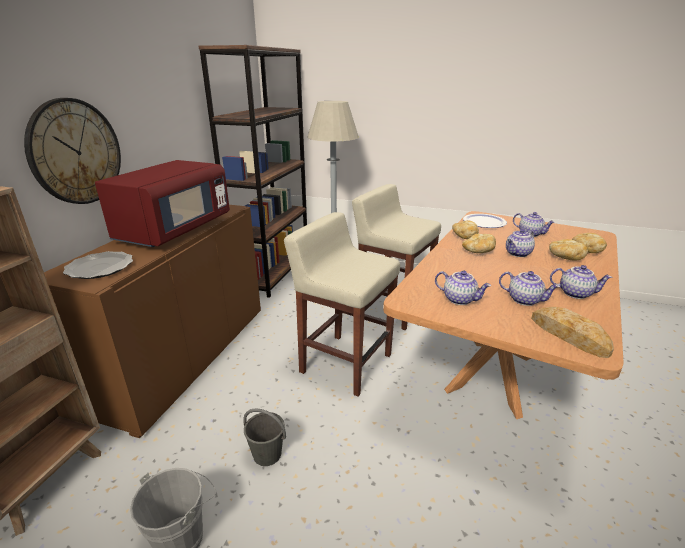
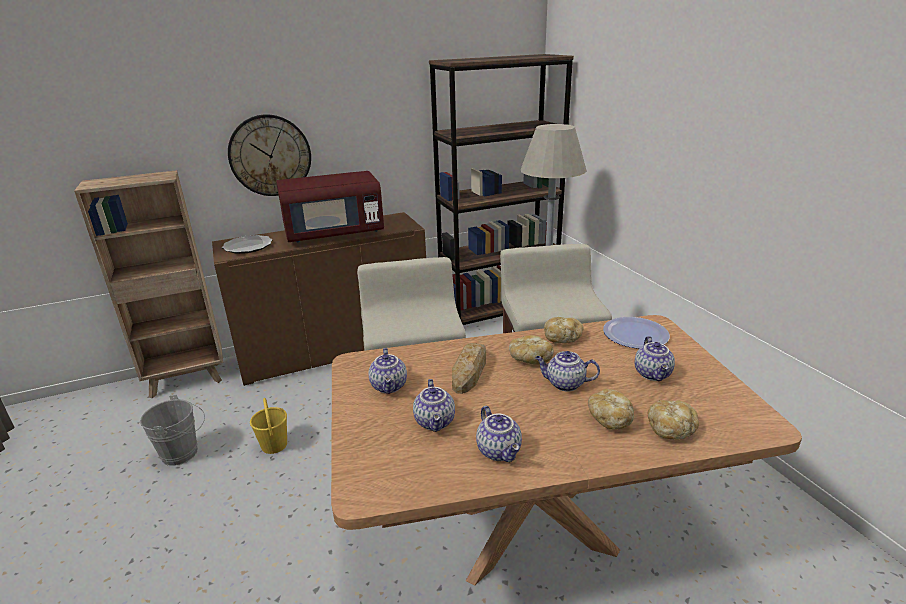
camera: 50 degrees right, 0 degrees up
(267, 454) = (274, 445): grey bucket -> yellow bucket
(569, 335) = (382, 469): bread -> bread (470, 371)

